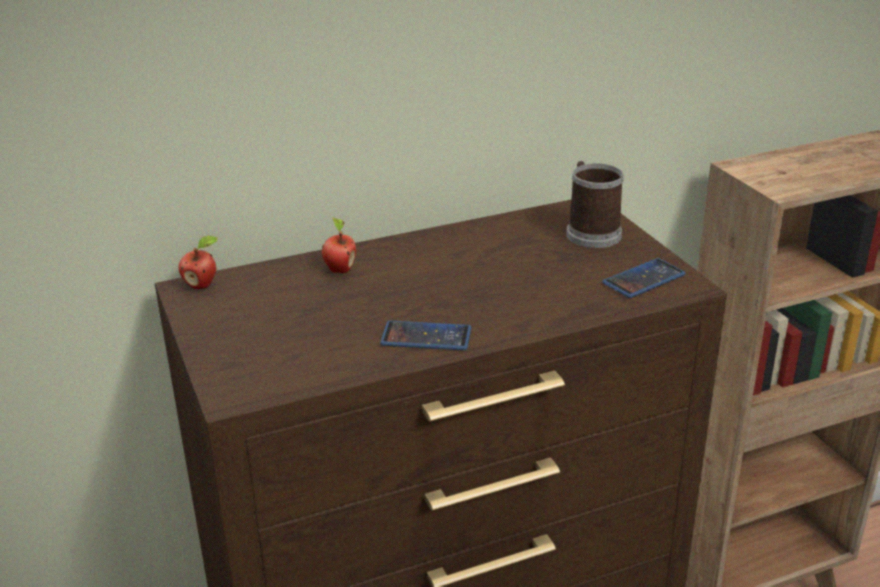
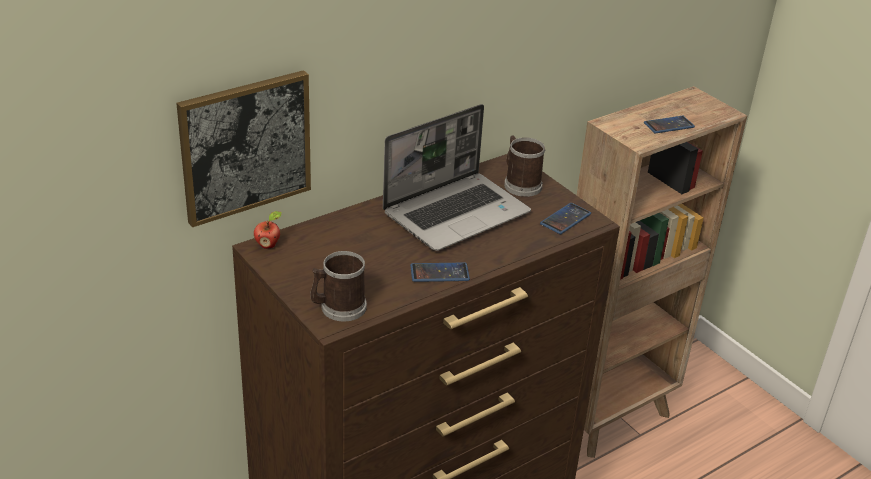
camera: 15 degrees left, 5 degrees up
(168, 140) = (245, 146): none -> picture
(255, 372) = (338, 308): none -> mug
(339, 269) = (360, 225): apple -> none
(484, 262) = (457, 212): none -> laptop
(831, 171) = (668, 125): none -> phone

